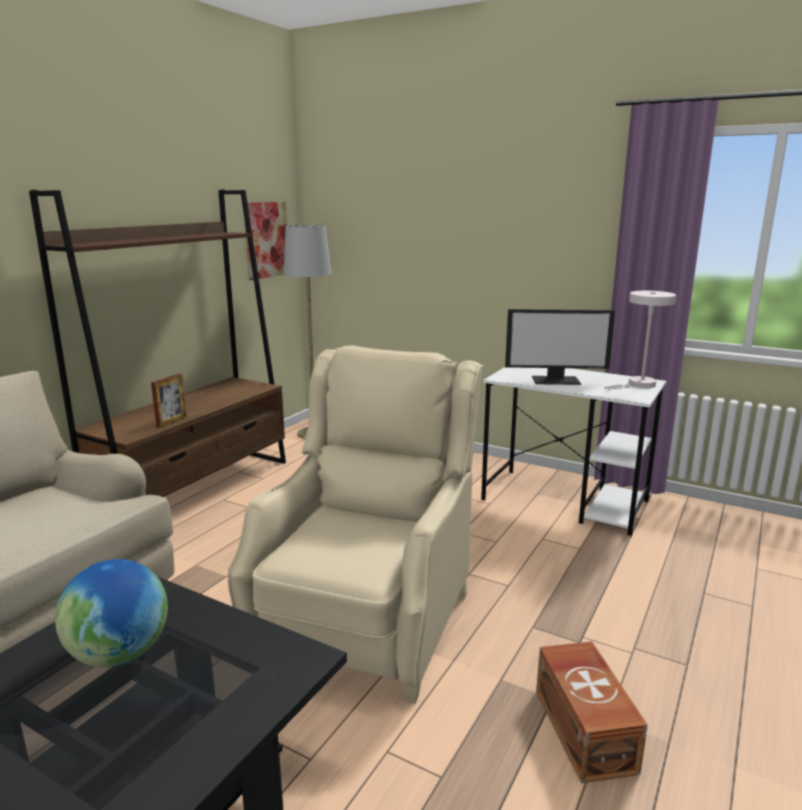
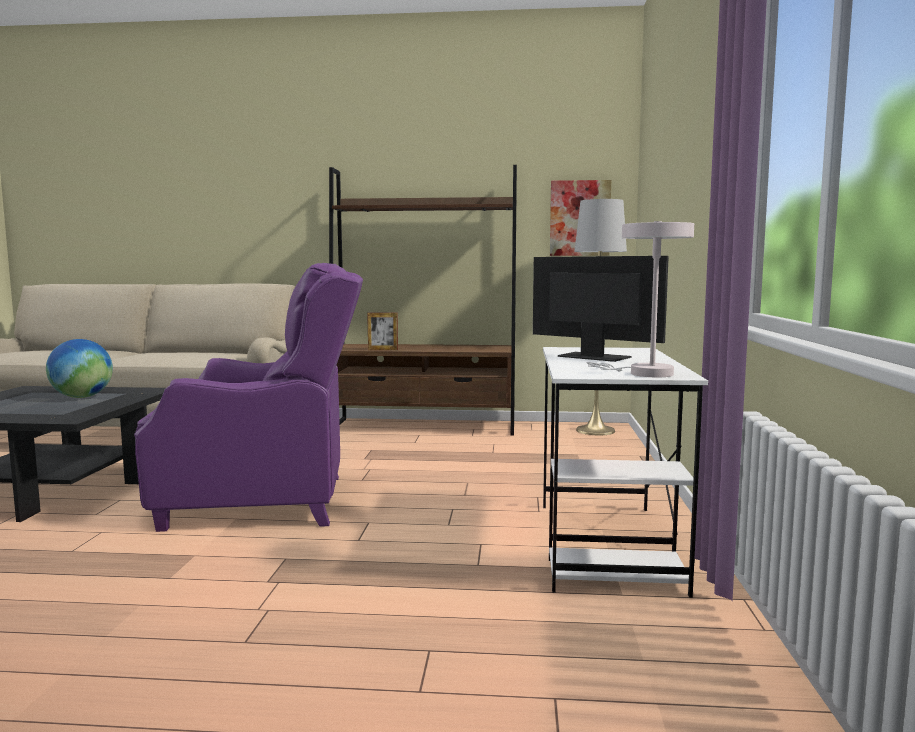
camera: 65 degrees right, 10 degrees down
(368, 620) = (264, 501): beige armchair -> purple armchair
(556, 380) = (592, 357): monitor -> monitor turned 150 degrees clockwise
(585, 728) = (126, 595): brown storage box -> none

